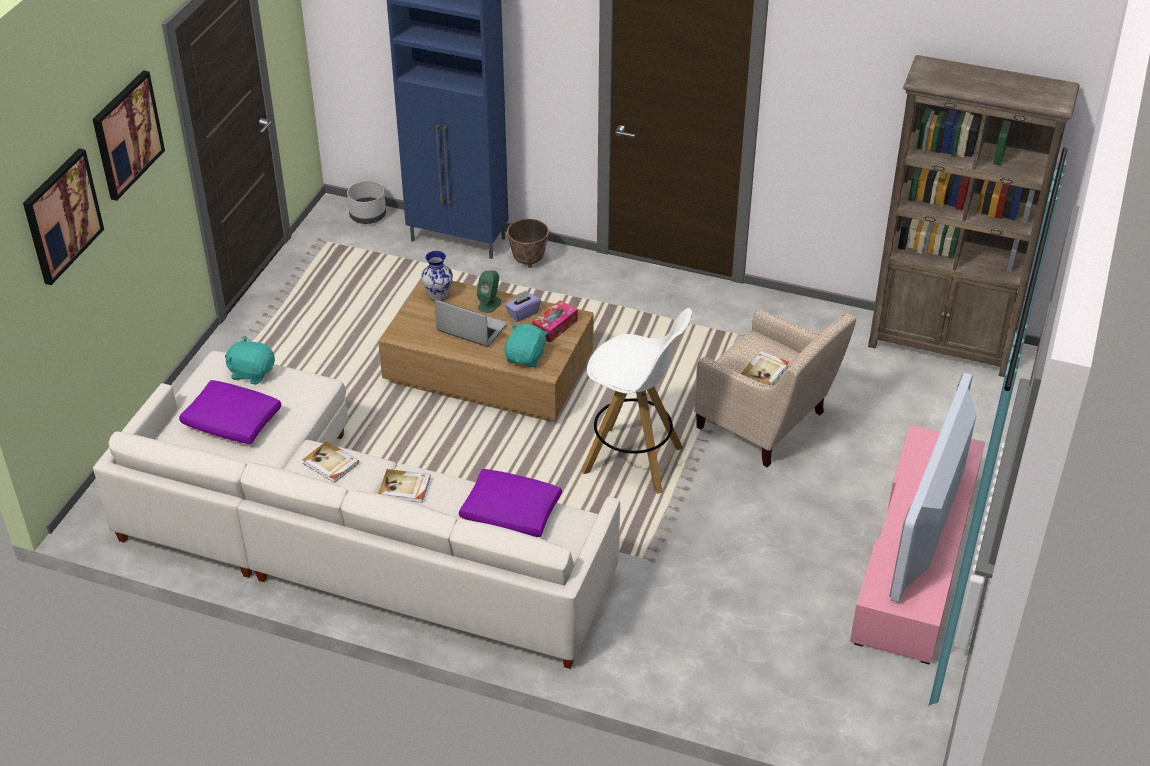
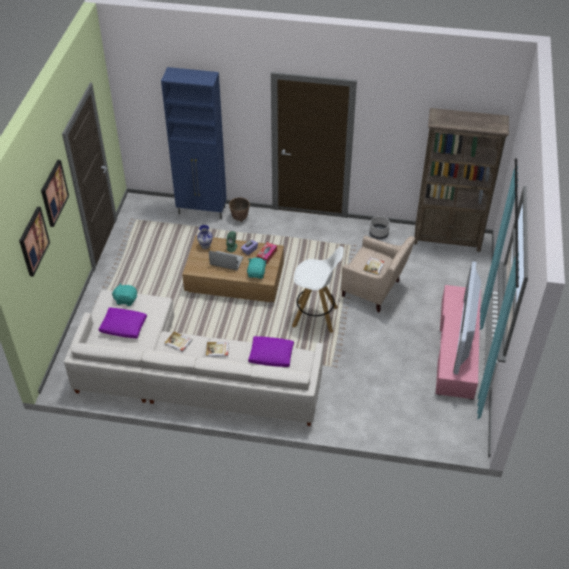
camera: 10 degrees left, 5 degrees up
(368, 215) = (153, 202): grey planter -> grey planter (378, 233)

